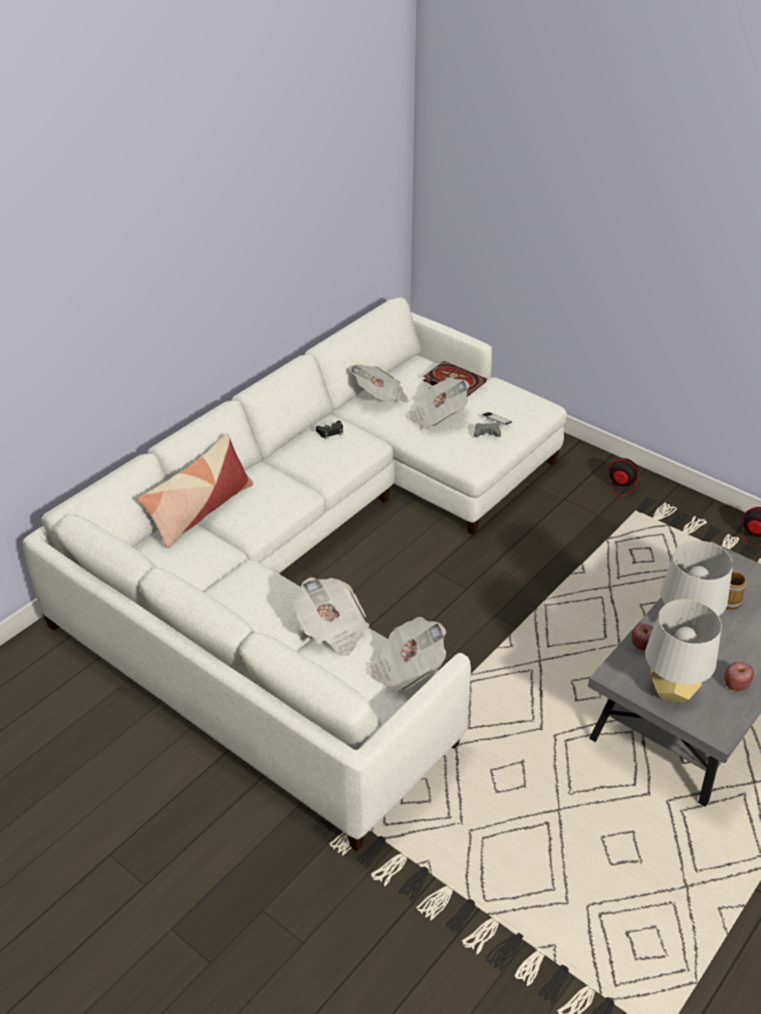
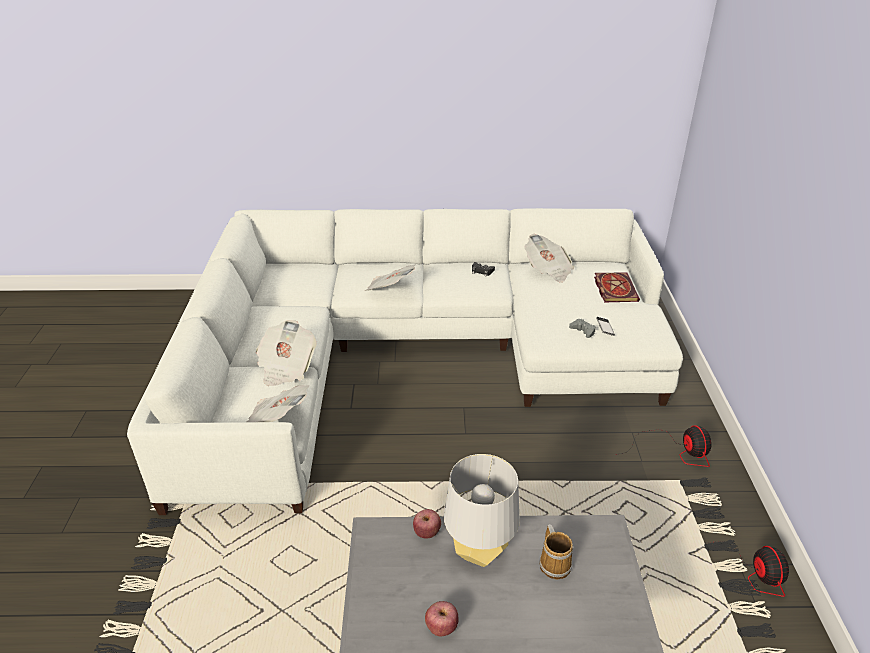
camera: 50 degrees right, 5 degrees down
(200, 511) = (342, 267): pillow -> none
(437, 416) = (565, 301): newspaper -> newspaper (390, 289)
(672, 691) = (387, 581): grey table lamp -> none

